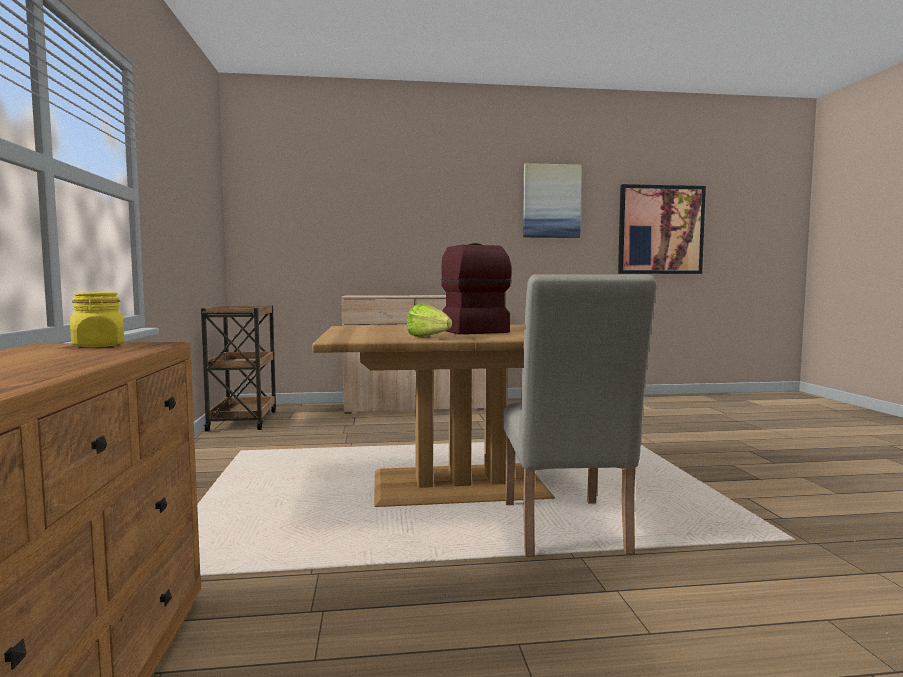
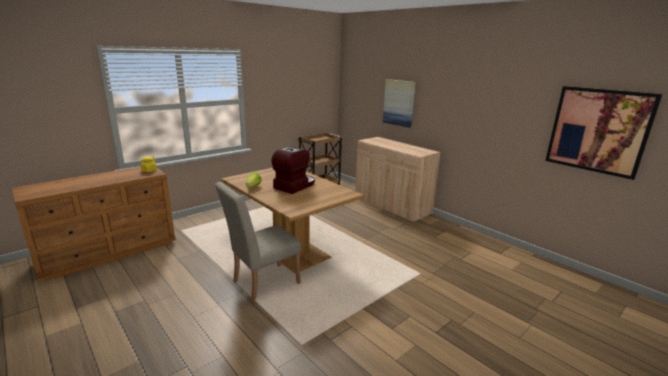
camera: 55 degrees right, 15 degrees up
(551, 201) = (501, 95): picture -> picture (399, 103)

